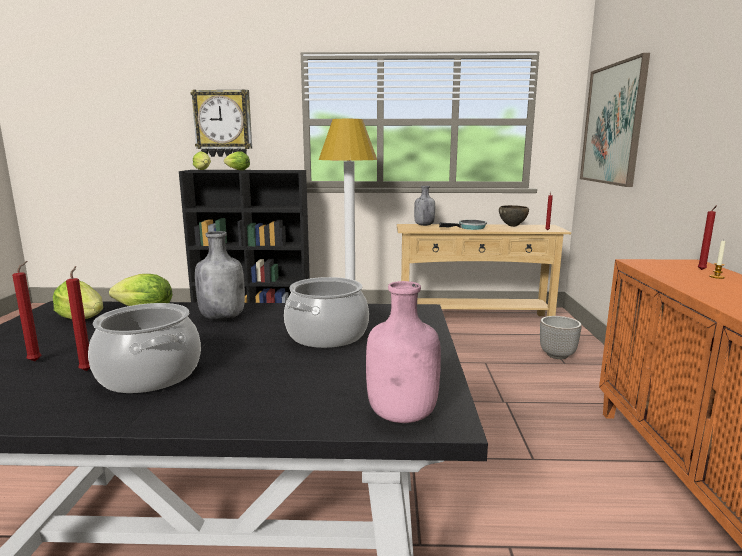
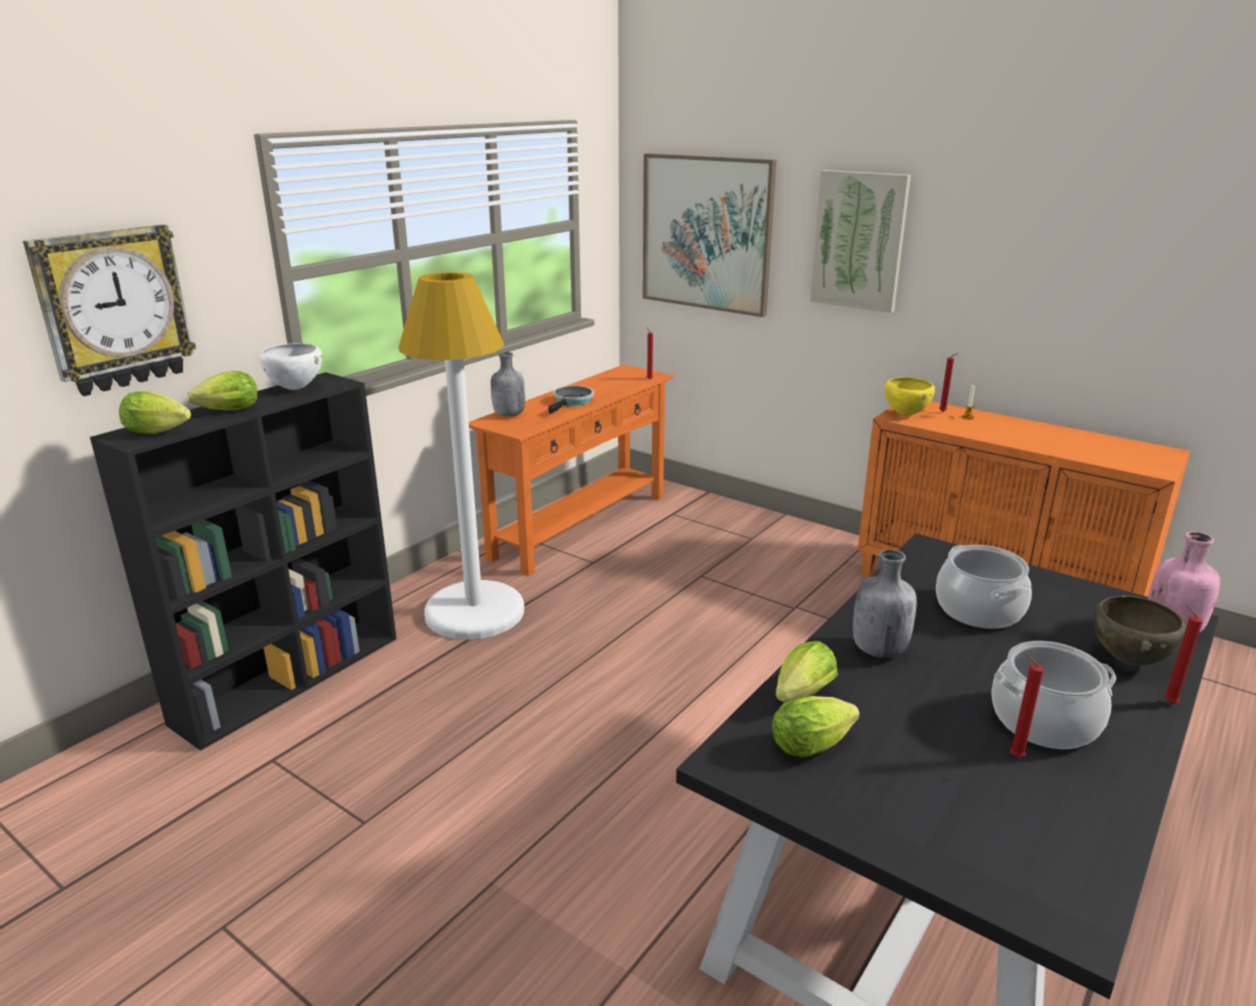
camera: 55 degrees left, 10 degrees up
(37, 360) = (965, 789): red candle -> red candle (1167, 702)
(277, 170) = (295, 389): none -> white bowl
(474, 319) = (579, 526): beige console table -> orange console table
(512, 226) = (599, 382): brown bowl -> brown bowl (1128, 660)
(557, 355) = (730, 532): planter -> none
(653, 263) = (905, 414): none -> yellow bowl
(688, 109) = (859, 240): none -> picture

